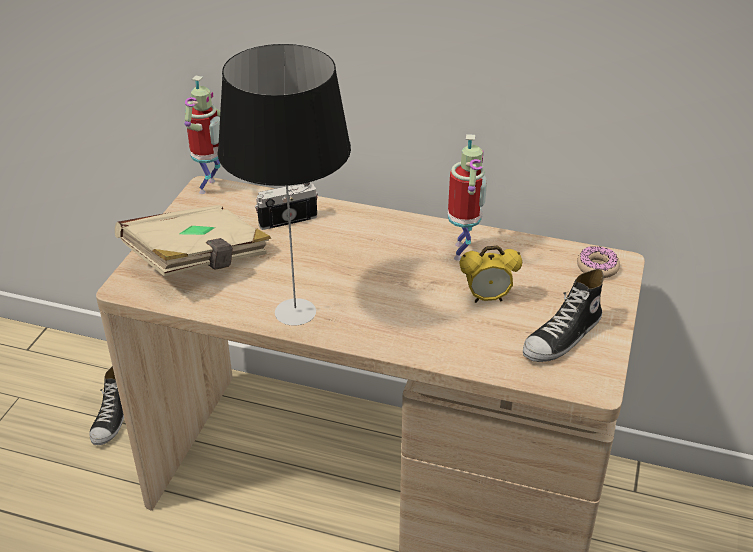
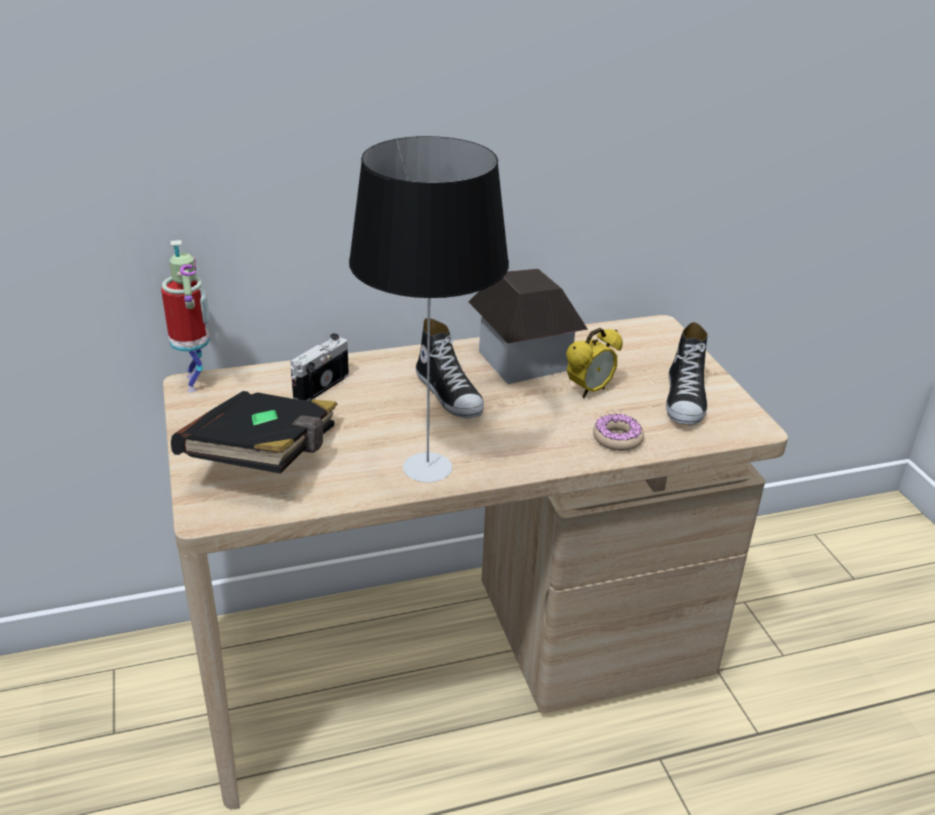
camera: 35 degrees left, 5 degrees down
(112, 419) = (104, 733): shoe -> shoe (450, 394)
(199, 261) = (266, 458): beige book -> black book
(463, 252) = (524, 360): toy robot -> toy house
(597, 267) = (647, 335): donut -> donut (617, 439)

